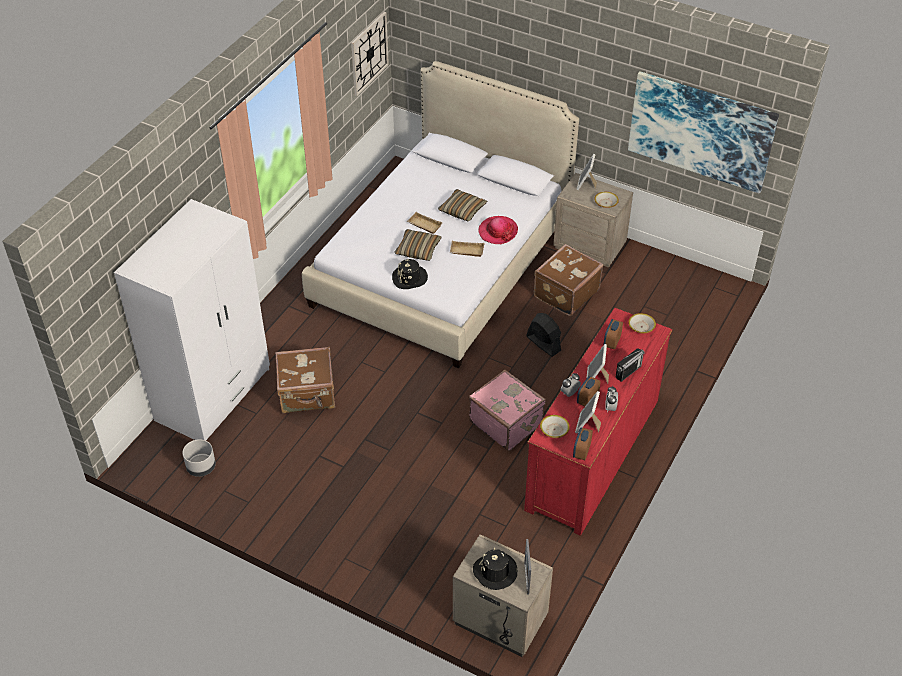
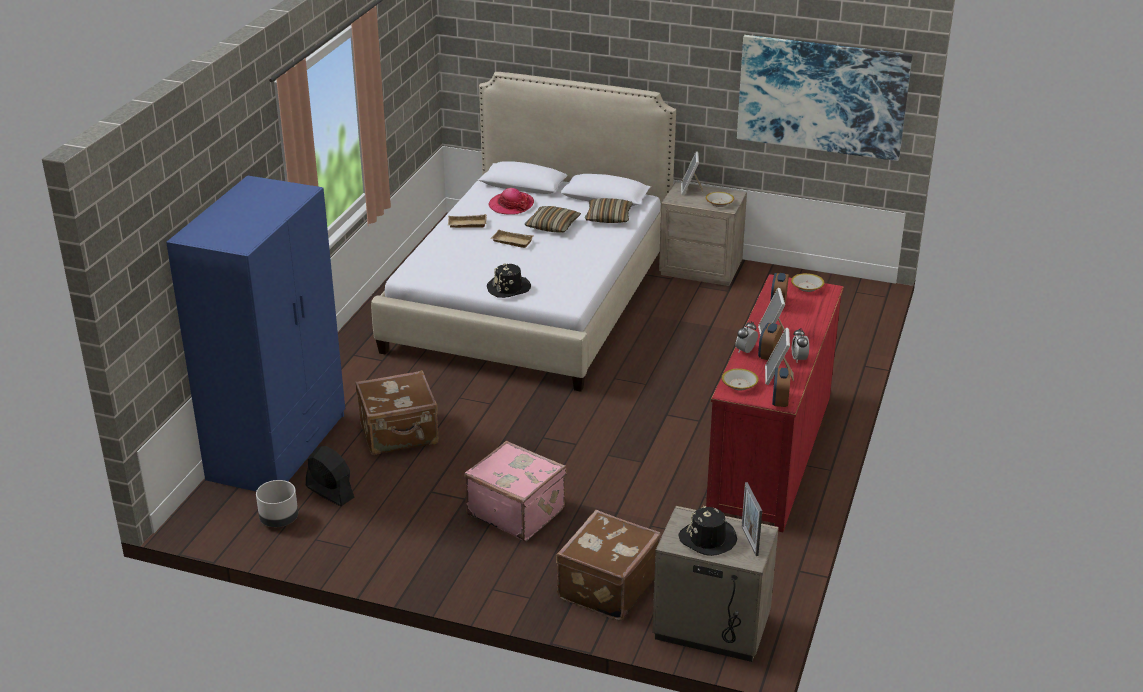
camera: 10 degrees left, 15 degrees down
(214, 394) = (279, 447): white wardrobe -> blue wardrobe
(369, 53) = (419, 65): wall clock -> none
(418, 249) = (510, 263): pillow -> pillow (608, 217)
(466, 251) = (569, 260): beige tray -> beige tray (466, 225)
(497, 231) = (600, 240): hat -> hat (511, 205)
(506, 422) = (655, 435): pink suitcase -> pink suitcase (516, 511)
(543, 343) = (676, 359): black fan -> black fan (330, 492)
(565, 293) = (686, 312): brown suitcase -> brown suitcase (606, 587)
(628, 372) = (807, 326): radio -> none

